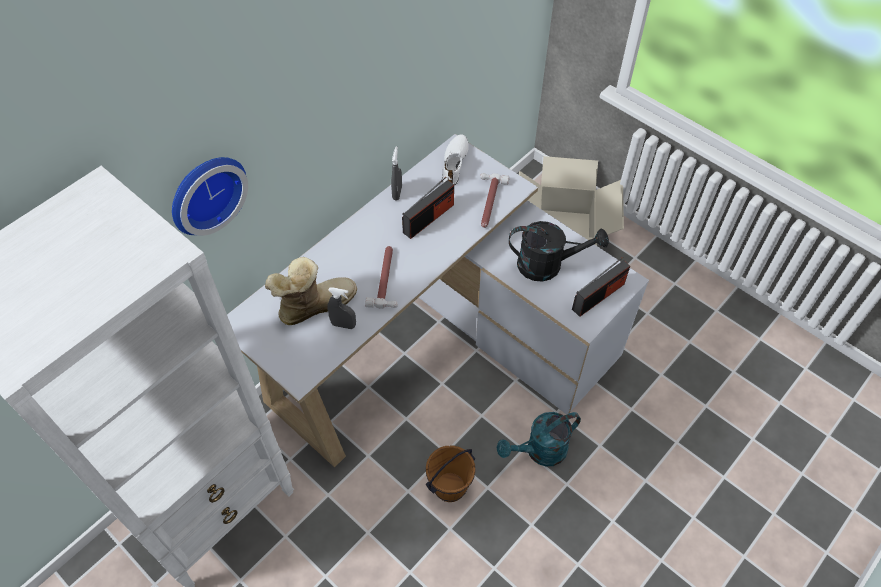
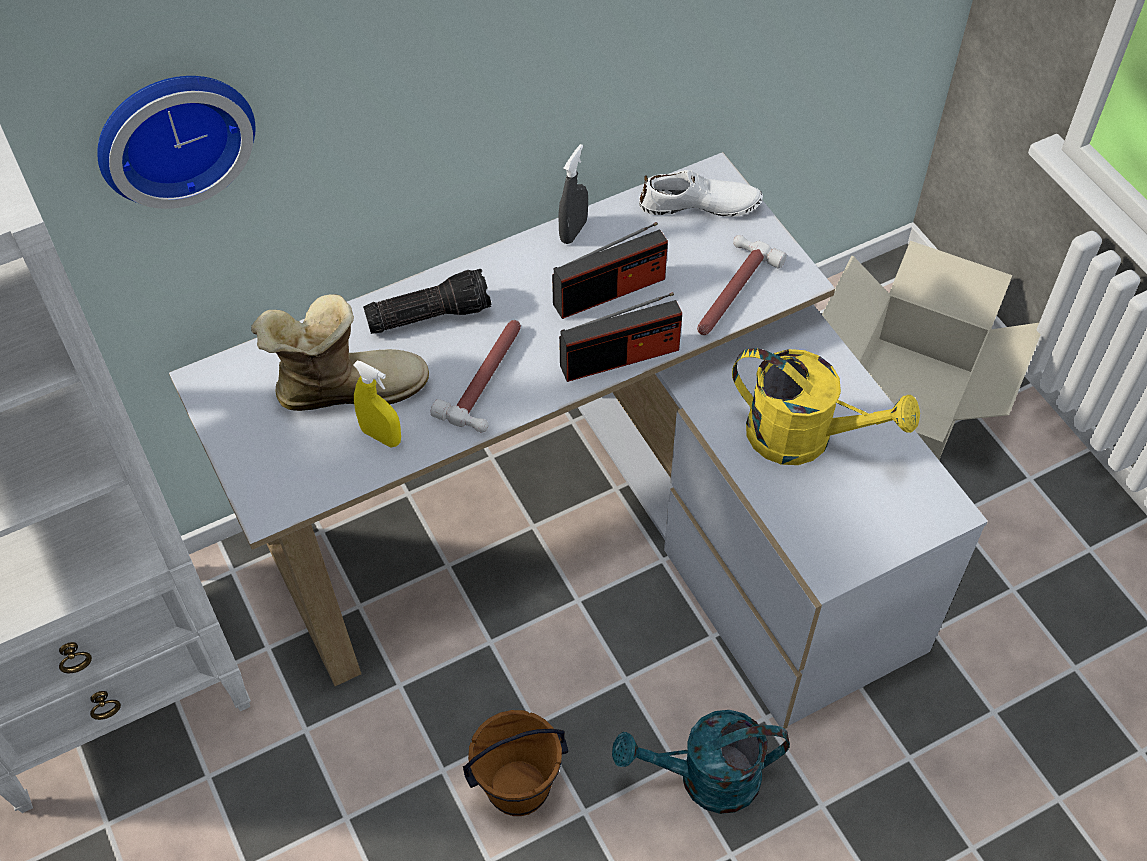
camera: 20 degrees right, 0 degrees up
(341, 255) = (429, 313): none -> flashlight
(343, 325) = (381, 436): grey spray bottle -> yellow spray bottle
(455, 163) = (699, 205): white shoe -> white shoe turned 60 degrees clockwise
(548, 265) = (804, 437): black watering can -> yellow watering can
(598, 296) = (875, 523): radio -> radio (620, 358)

